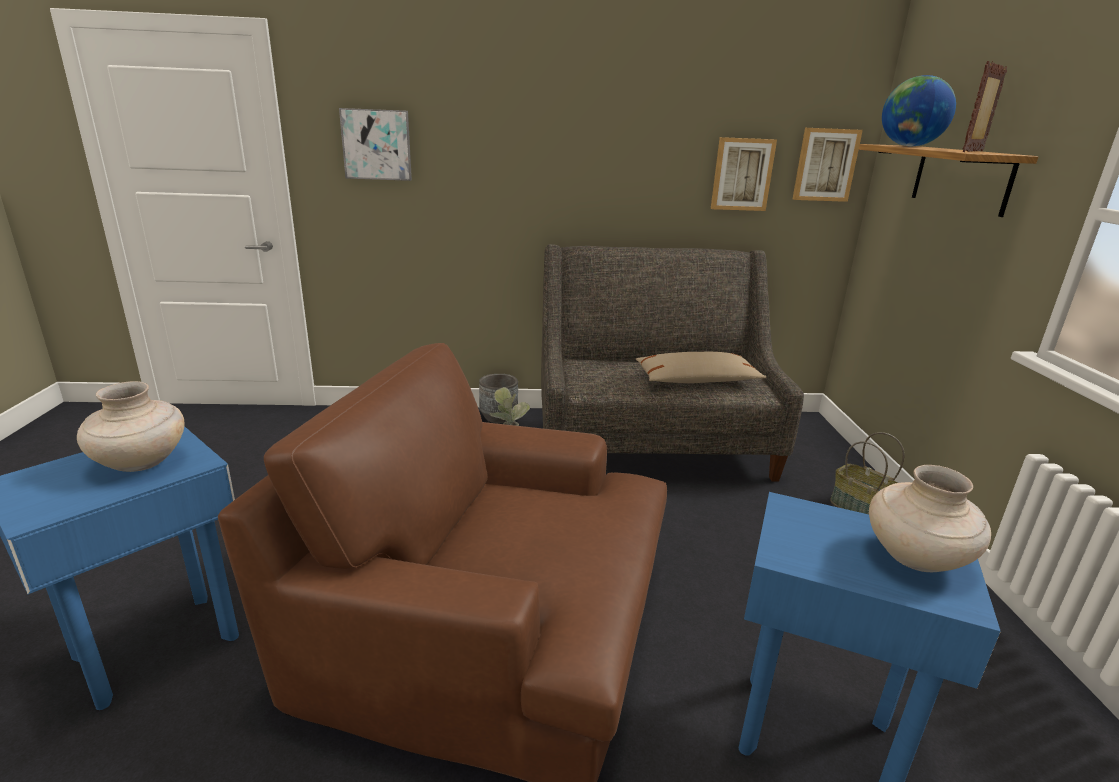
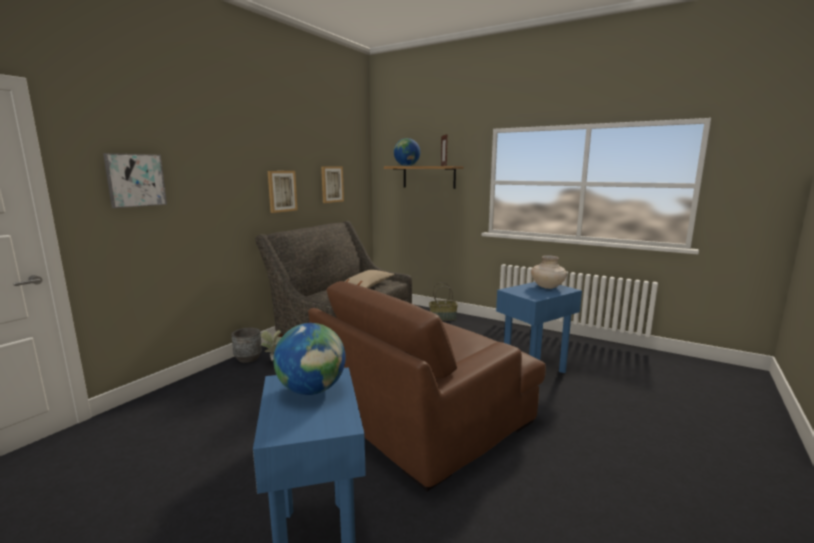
camera: 55 degrees left, 10 degrees down
(140, 463) = (312, 390): beige vase -> globe
(825, 165) = (358, 177): picture -> picture (282, 191)

